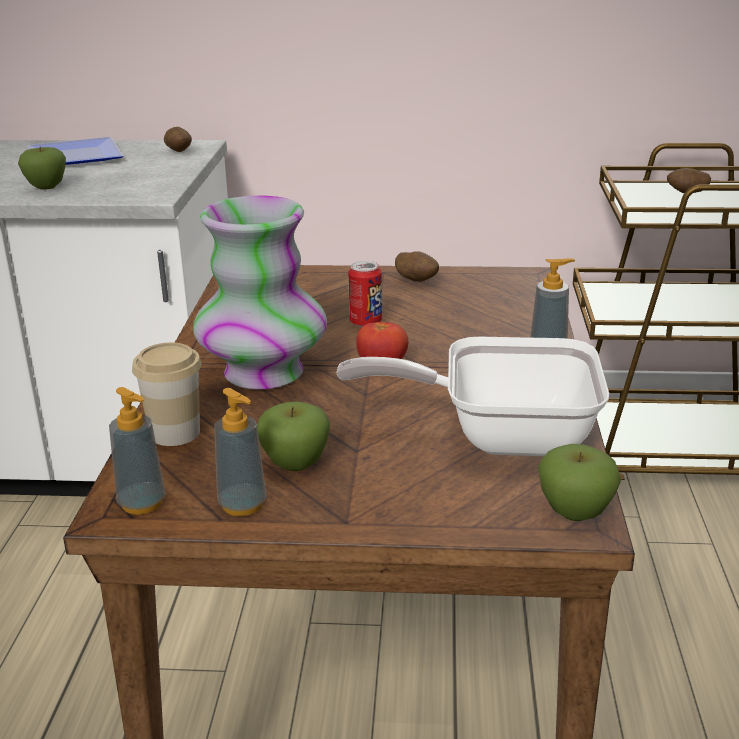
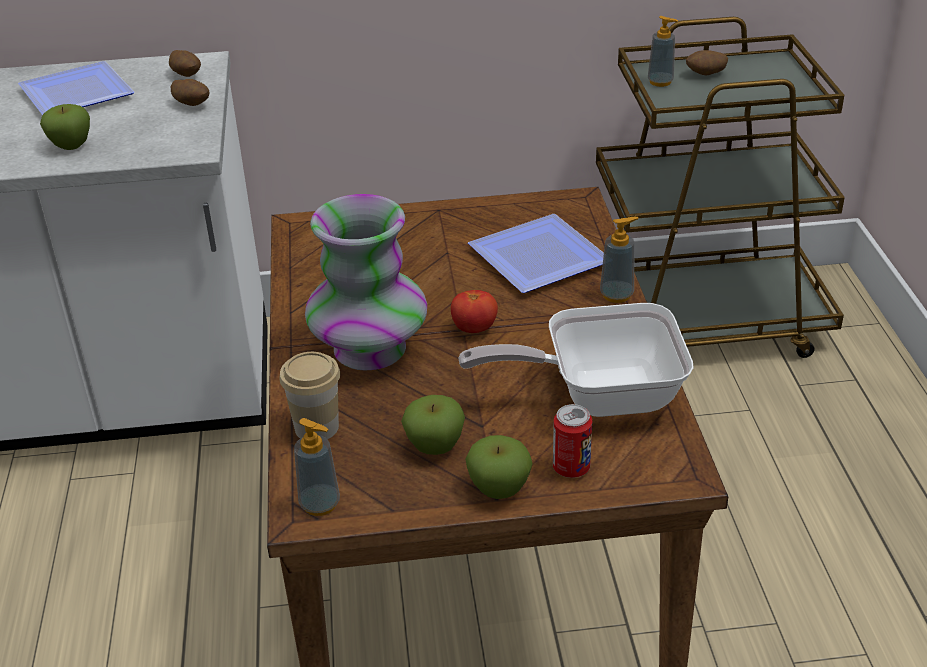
camera: 10 degrees left, 10 degrees up
(242, 505) = (406, 494): soap dispenser -> soap dispenser (660, 82)
(365, 323) = (443, 278): can -> can (571, 468)
(416, 281) = (474, 219): potato -> potato (192, 105)
(467, 315) = (533, 257): none -> plate
(575, 512) = (676, 464): apple -> apple (499, 489)

